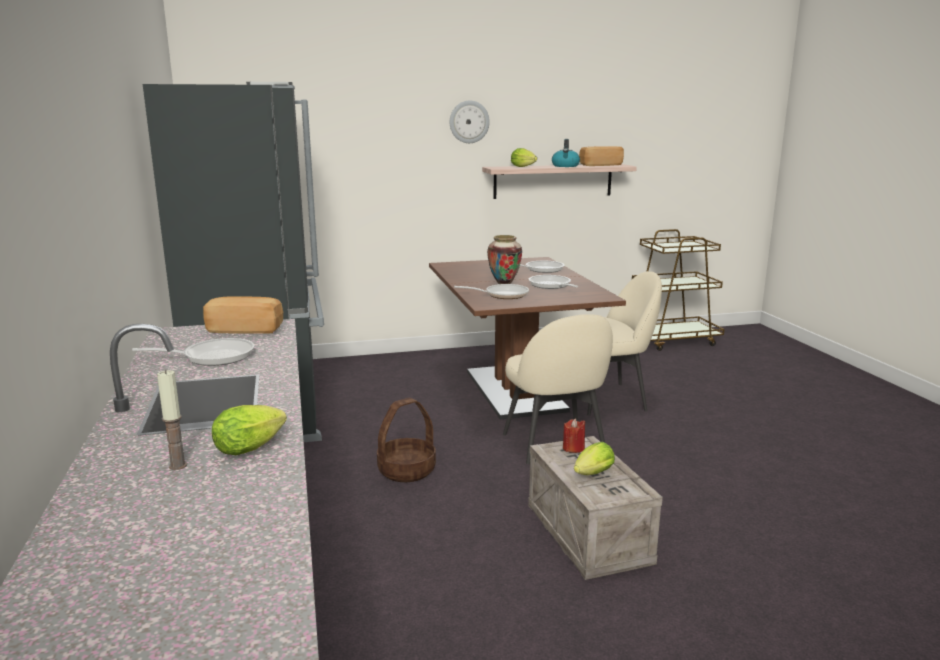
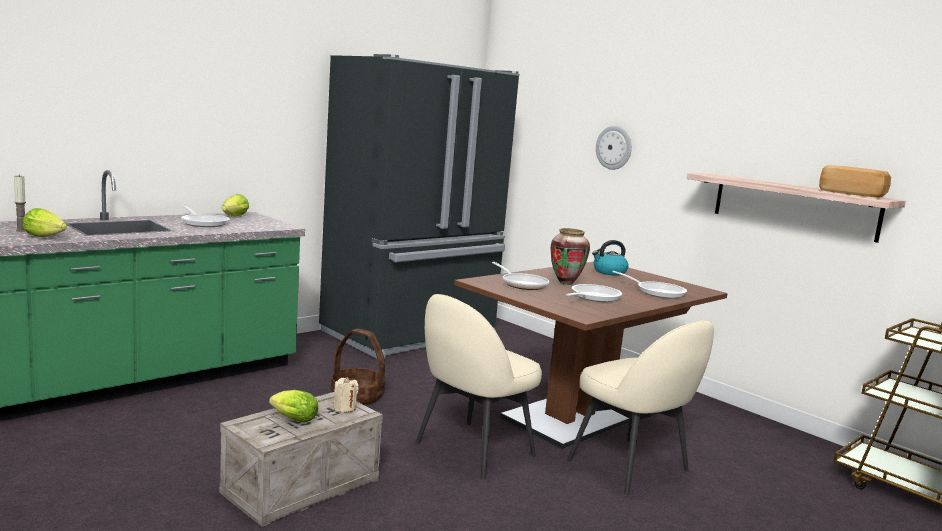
camera: 60 degrees right, 5 degrees down
(245, 329) = (268, 223): bread -> none
(469, 122) = (701, 119): wall clock -> wall clock (614, 147)
(524, 167) = (739, 178): lettuce -> lettuce (233, 217)
(565, 166) = (795, 186): kettle -> kettle (609, 272)
(573, 448) = (344, 408): red candle -> beige candle

